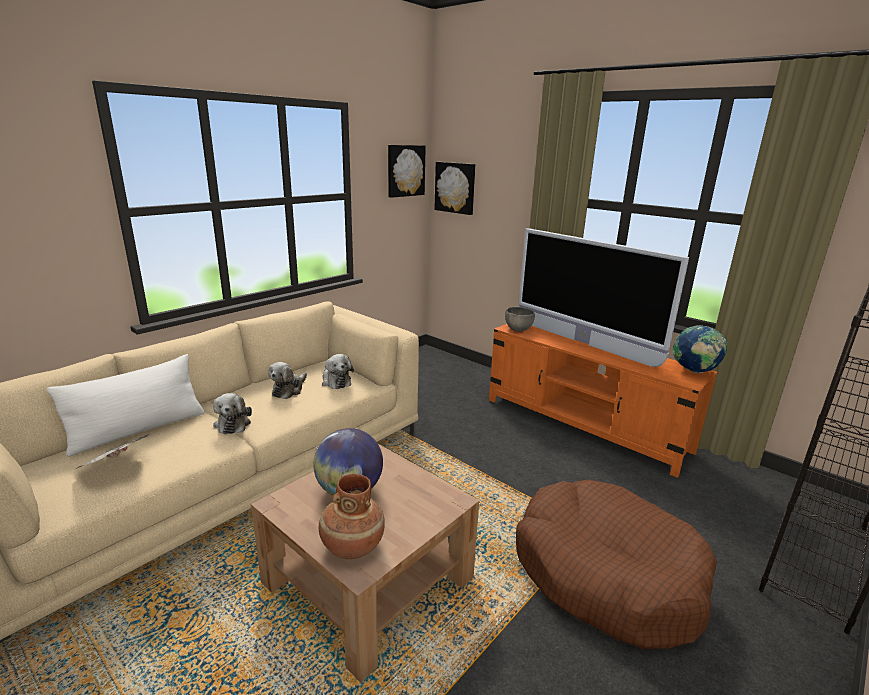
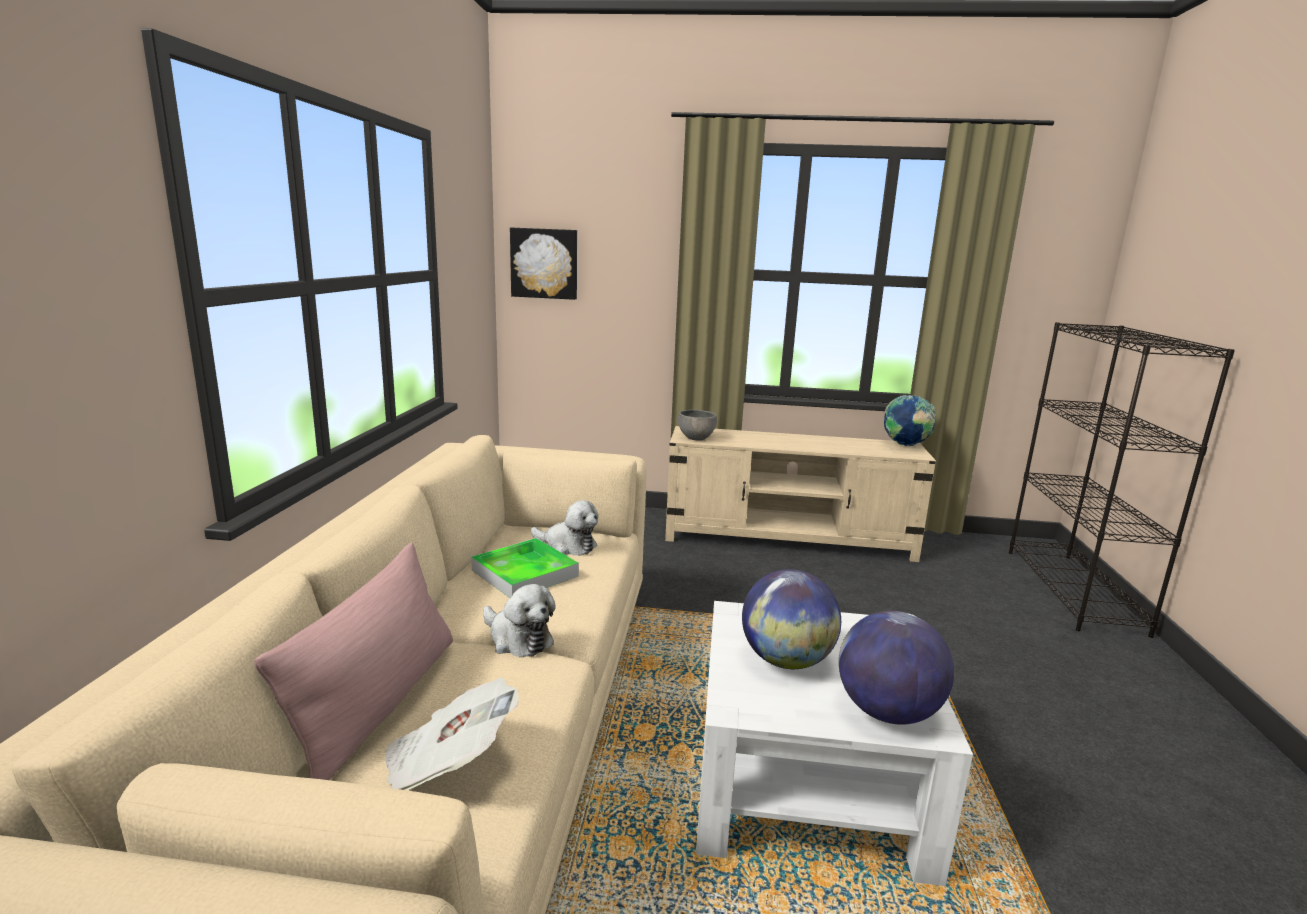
camera: 35 degrees left, 5 degrees down
(138, 430) = (379, 702): white pillow -> pink pillow
(289, 390) = (525, 573): plush toy -> tray
(352, 546) = (887, 712): brown vase -> globe
(368, 580) = (807, 782): brown coffee table -> white coffee table
(405, 170) = (477, 239): picture -> none
(582, 342) = (778, 439): television -> none
(584, 425) = (788, 538): orange tv stand -> beige tv stand
(606, 574) = (980, 667): brown dog bed -> none

